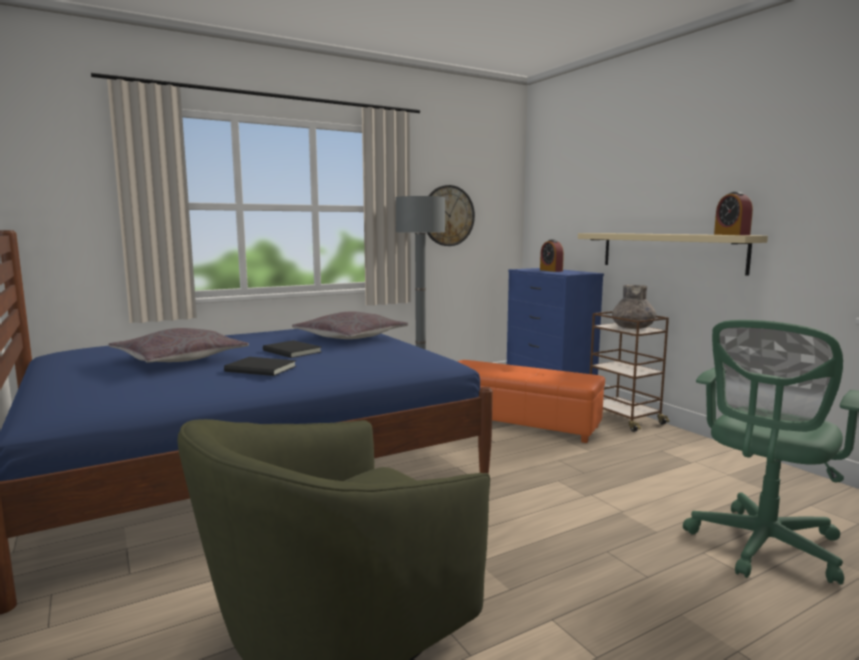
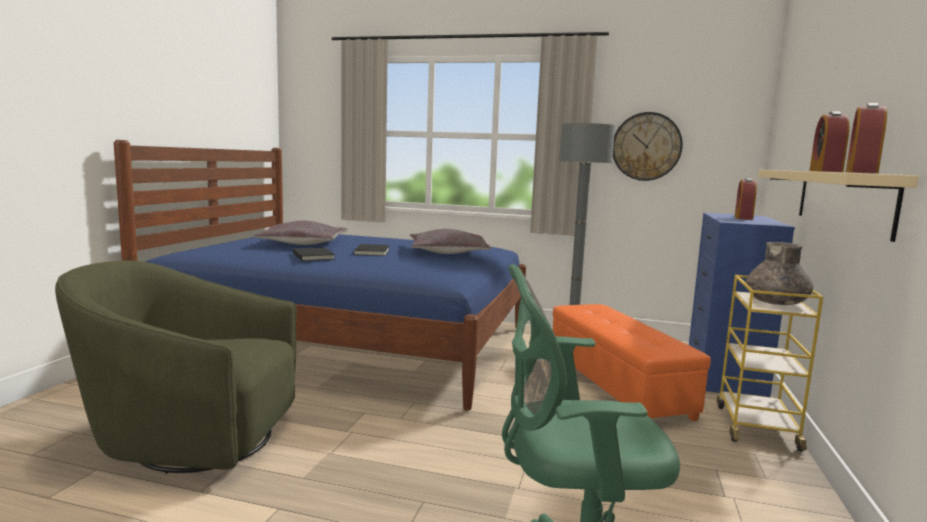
camera: 45 degrees right, 0 degrees up
(624, 419) = (756, 426): brown cart -> yellow cart
(680, 234) = (825, 171): none -> alarm clock

